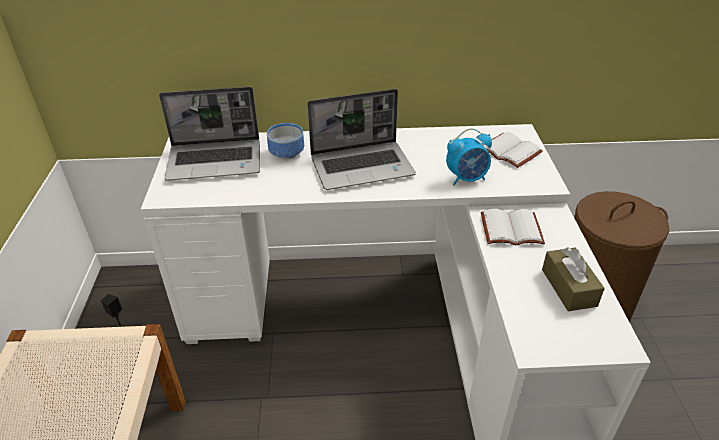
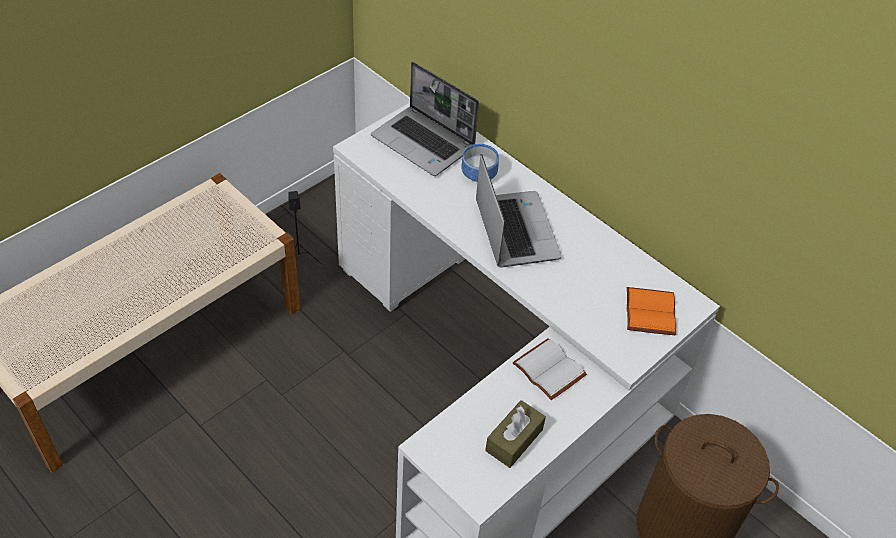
camera: 45 degrees right, 10 degrees up
(363, 166) = (514, 229): laptop -> laptop turned 135 degrees counterclockwise
(467, 179) = (573, 304): alarm clock -> none
(508, 151) = (648, 311): white book -> orange book

